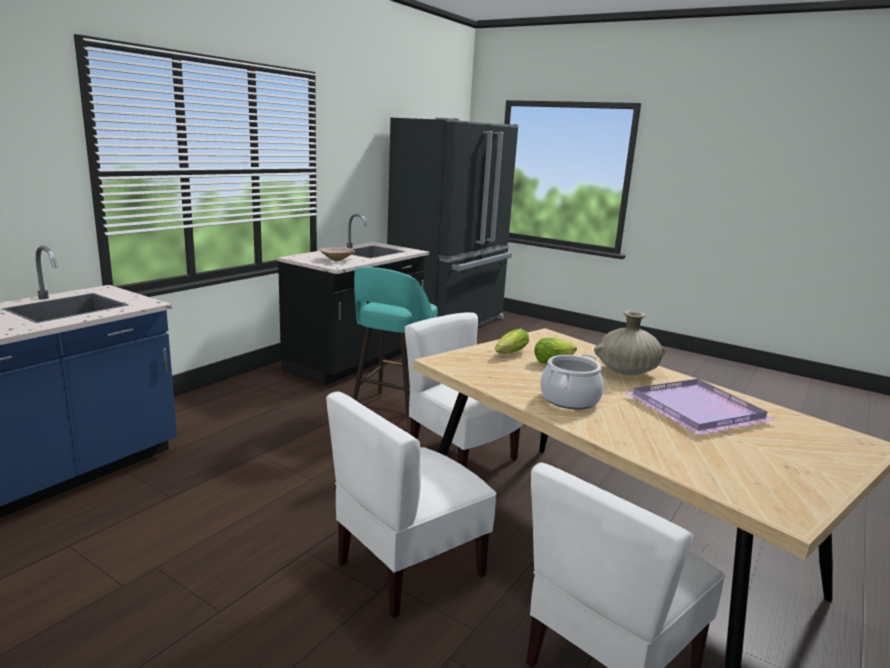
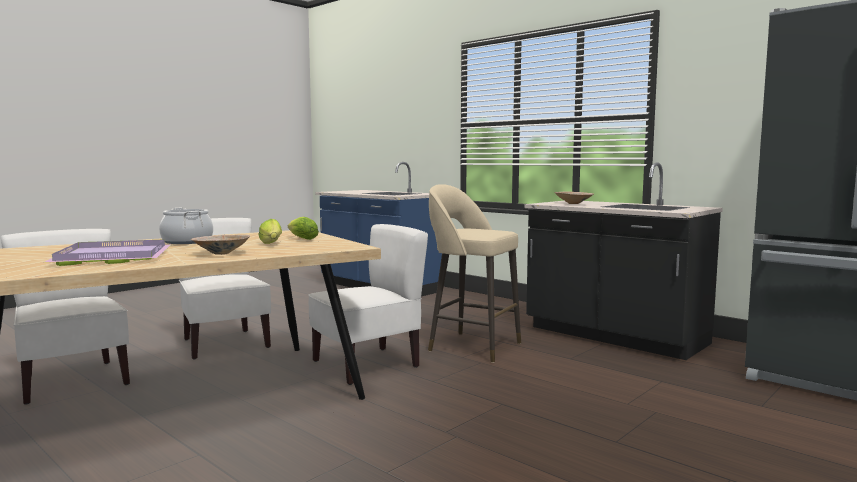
camera: 100 degrees right, 10 degrees down
(392, 411) = (472, 346): turquoise stool -> beige stool
(627, 372) = (221, 253): beige vase -> beige bowl

